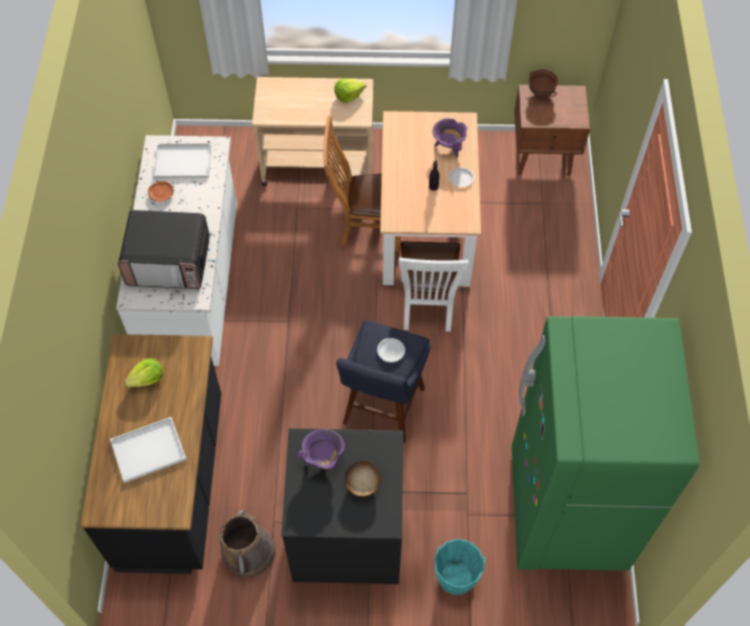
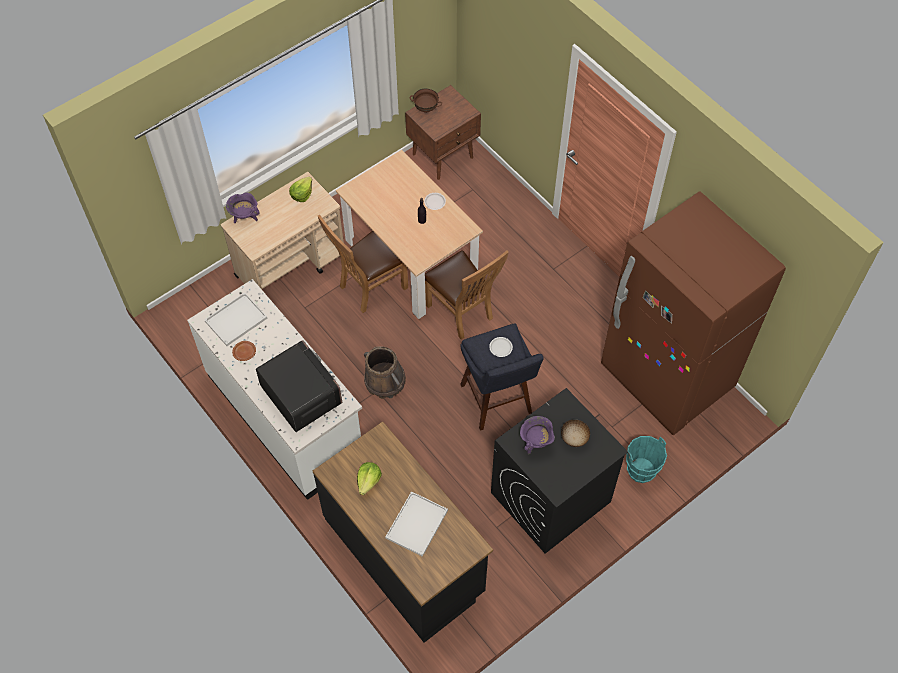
camera: 40 degrees left, 0 degrees up
(170, 263) = (301, 395): microwave -> microwave turned 90 degrees counterclockwise
(248, 552) = (499, 558): brown bucket -> brown bucket (384, 381)
(427, 307) = (462, 313): white chair -> brown chair
(448, 147) = (406, 186): purple cooking pot -> purple cooking pot (245, 217)
(566, 509) = (666, 377): green fridge -> brown fridge

